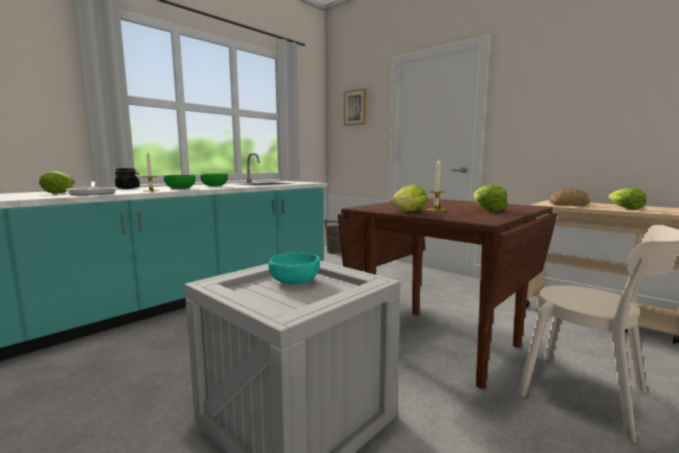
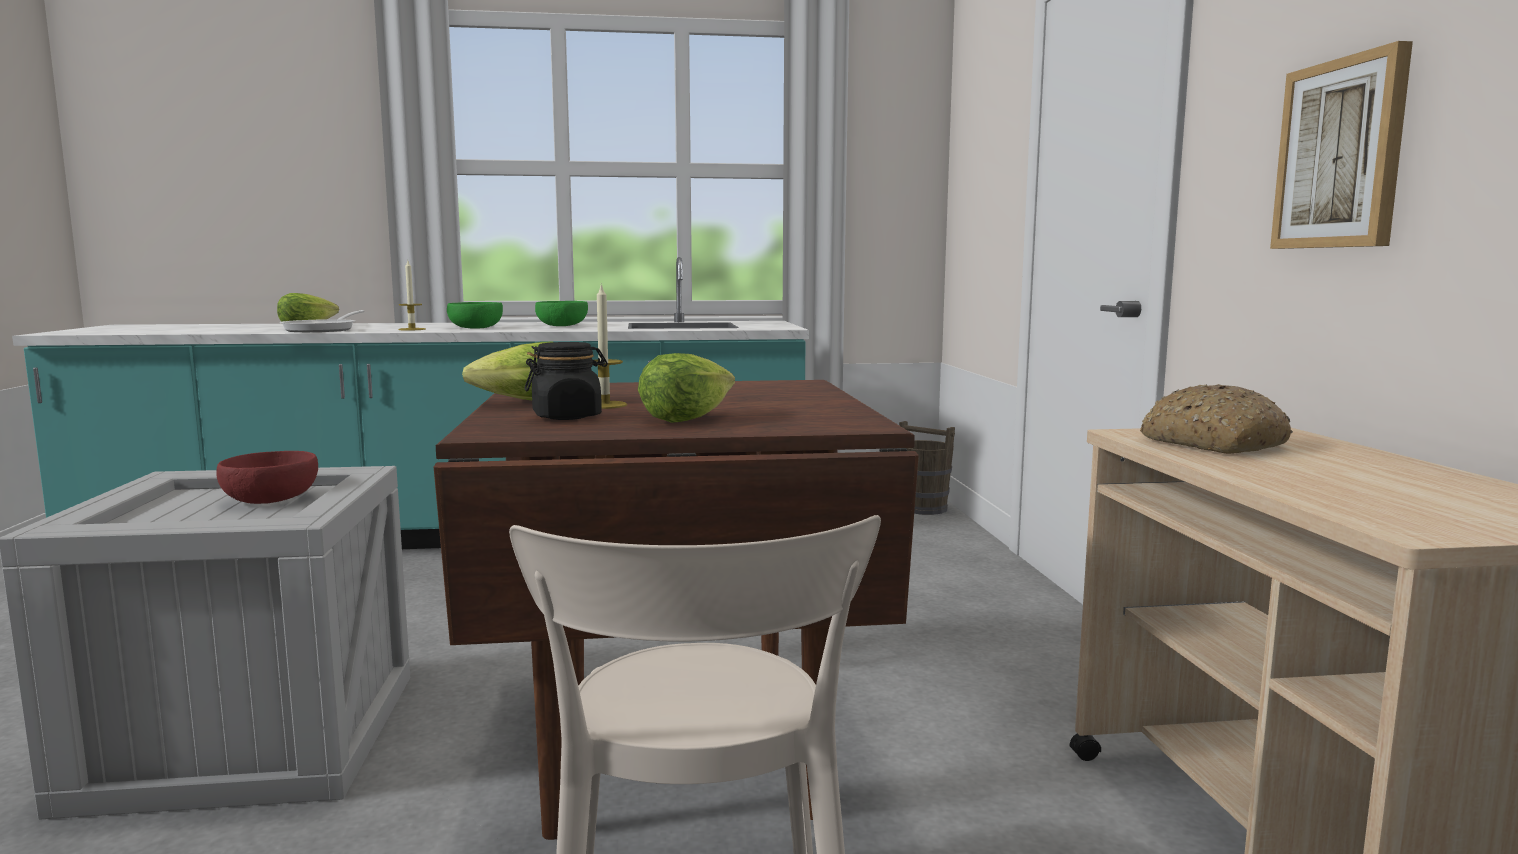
camera: 40 degrees right, 0 degrees up
(128, 188) = (425, 323): black jar -> black jar (567, 416)
(295, 280) = (272, 499): turquoise bowl -> red bowl
(355, 107) = (984, 132): picture -> picture (1341, 154)
(624, 208) = (1319, 479): lettuce -> none

